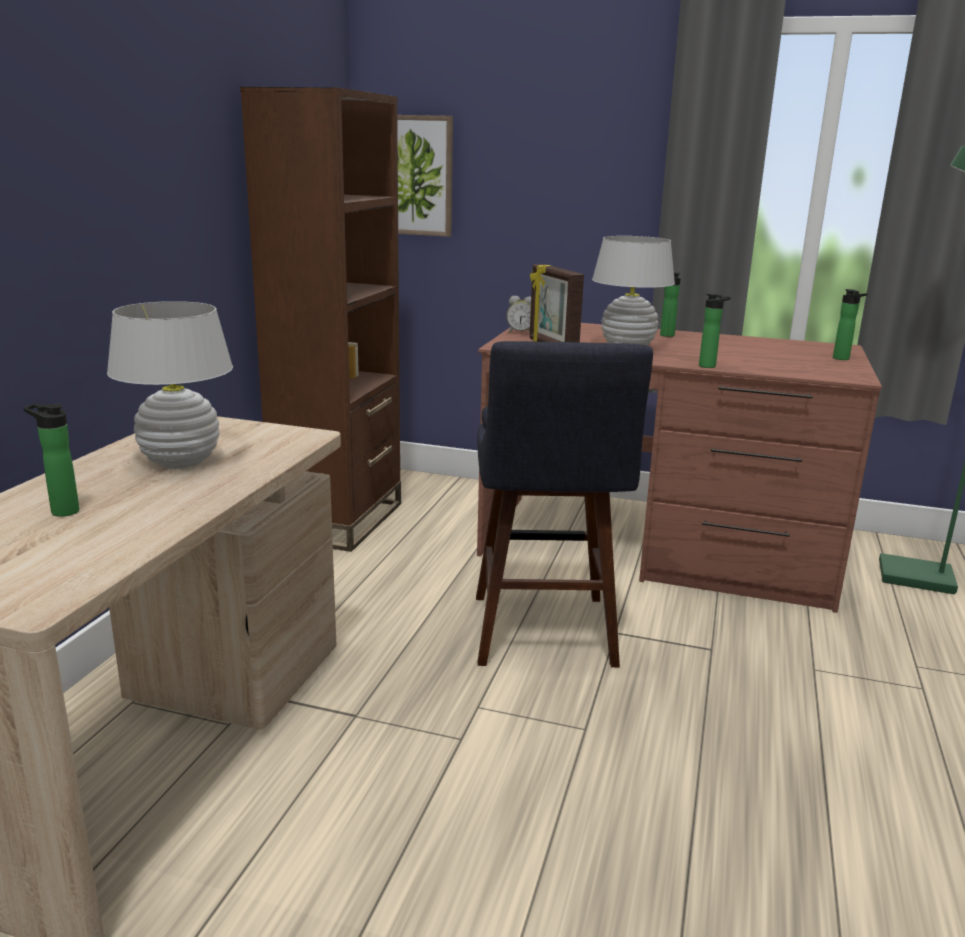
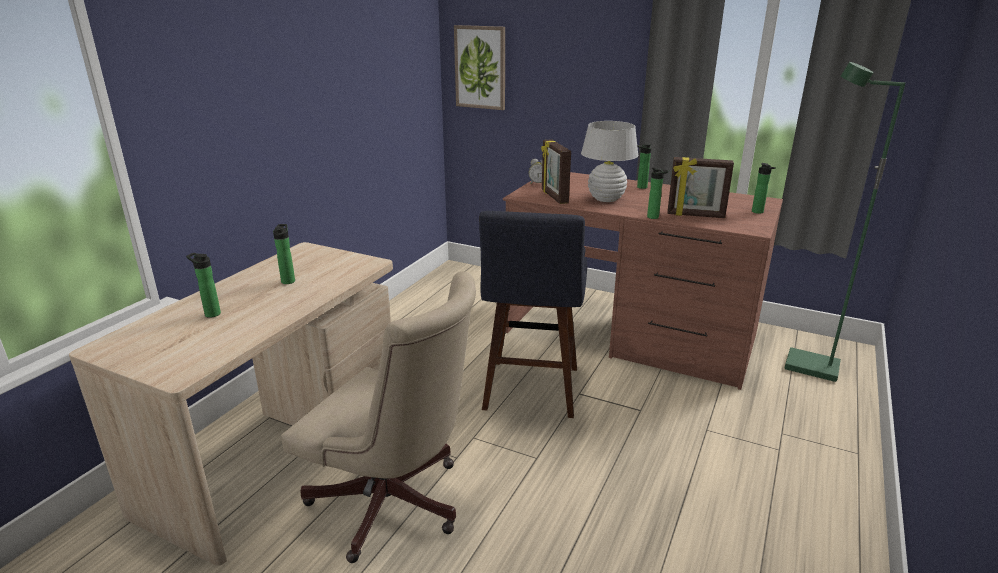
camera: 10 degrees right, 5 degrees up
(181, 462) = (288, 280): white table lamp -> bottle
(339, 520) = (422, 301): brown bookcase -> none
(384, 824) = (395, 506): none -> beige office chair
(763, 363) = (695, 215): none -> picture frame

